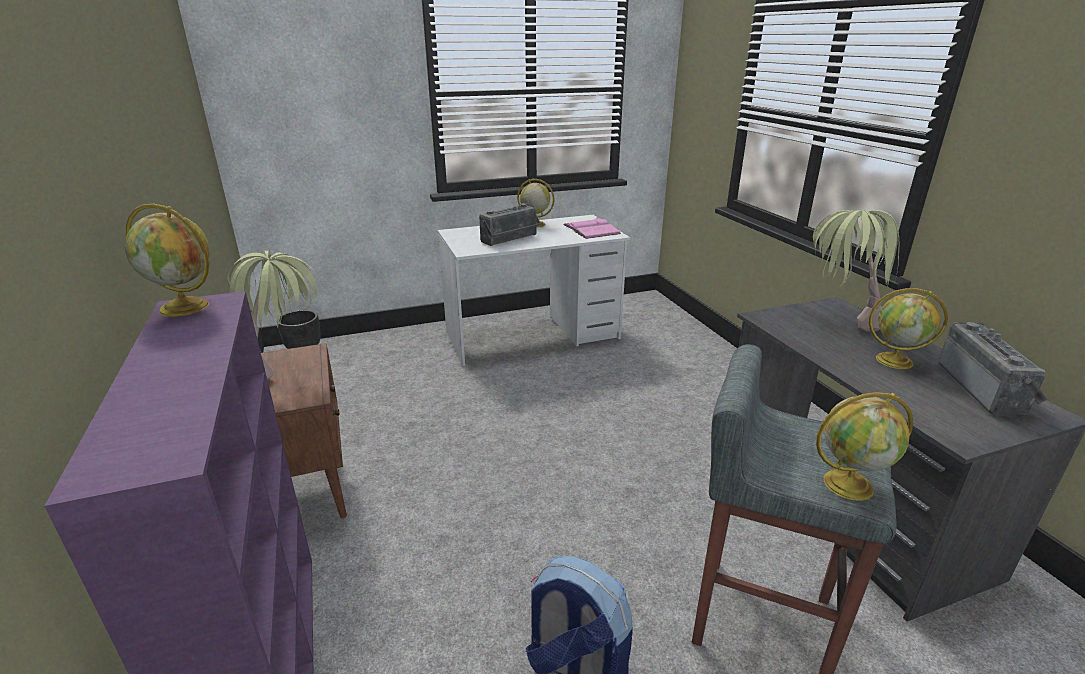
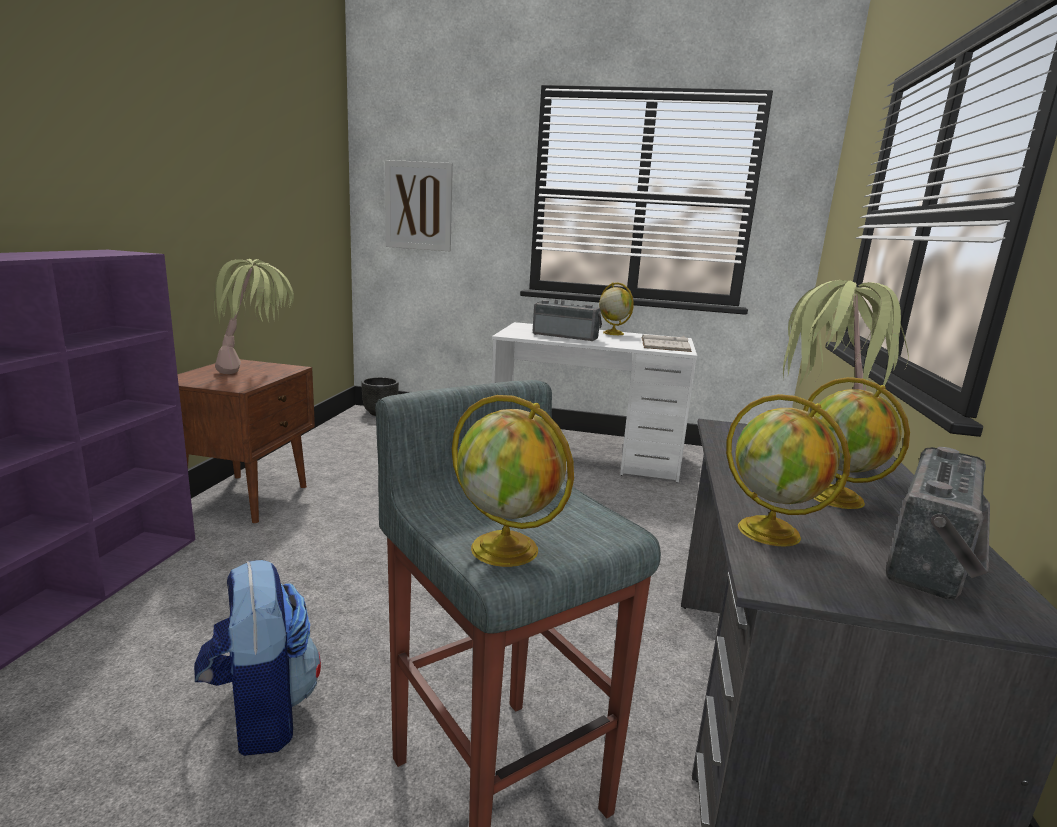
camera: 30 degrees right, 10 degrees down
(186, 307) = (109, 251): globe -> globe (771, 532)
(301, 122) = (418, 206): none -> picture
(511, 239) = (566, 336): radio -> radio turned 150 degrees counterclockwise
(591, 229) = (665, 344): pink book -> white book

